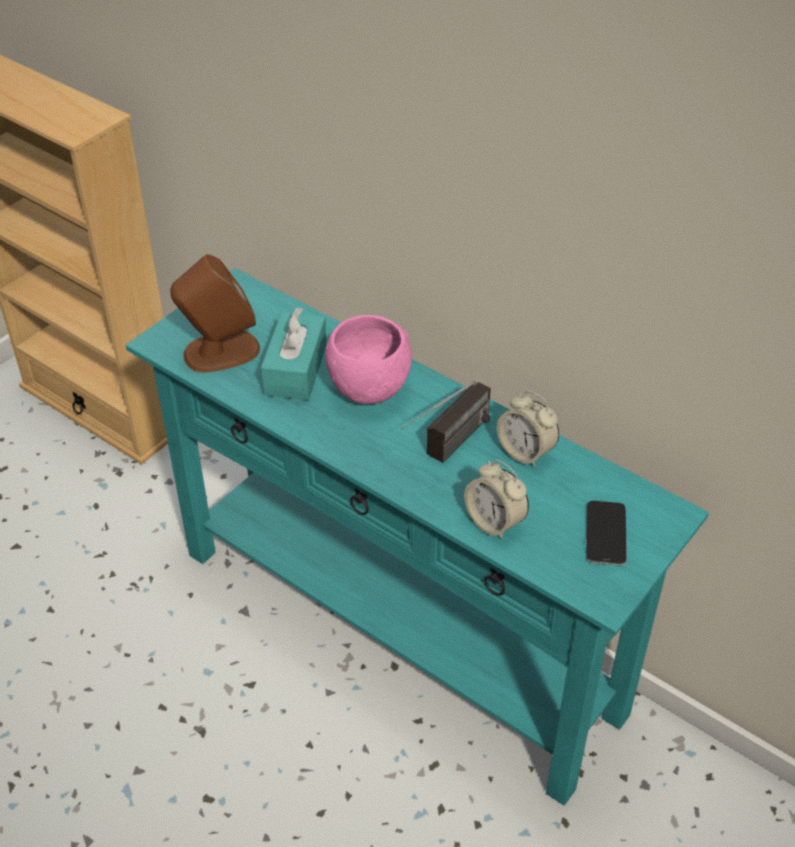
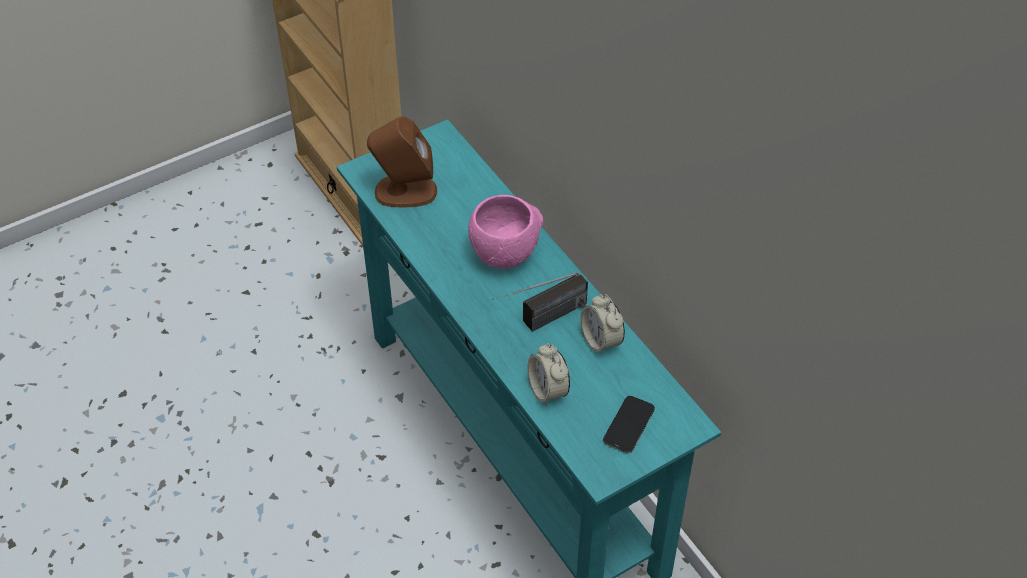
camera: 20 degrees right, 5 degrees up
(295, 369) = (455, 222): turquoise tissue box -> none

